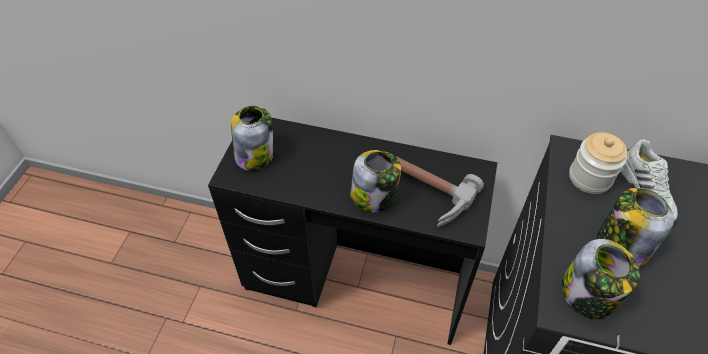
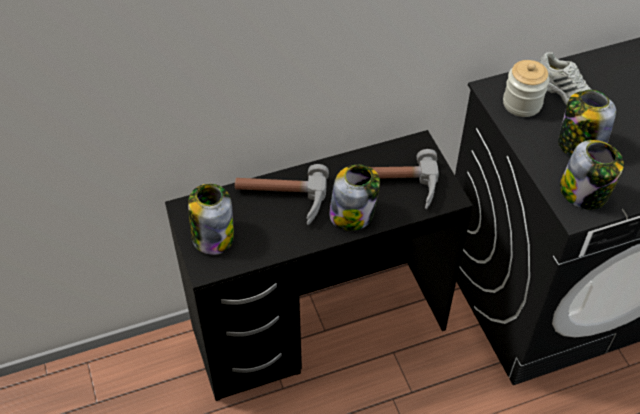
camera: 35 degrees left, 0 degrees up
(328, 155) = (280, 200): none -> hammer

